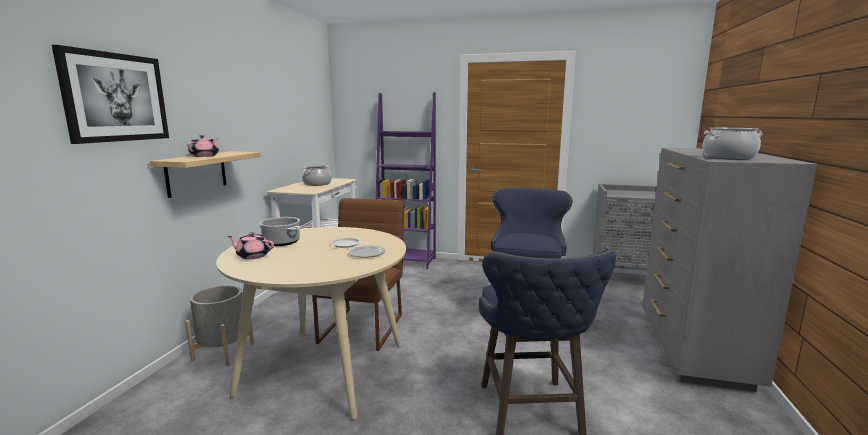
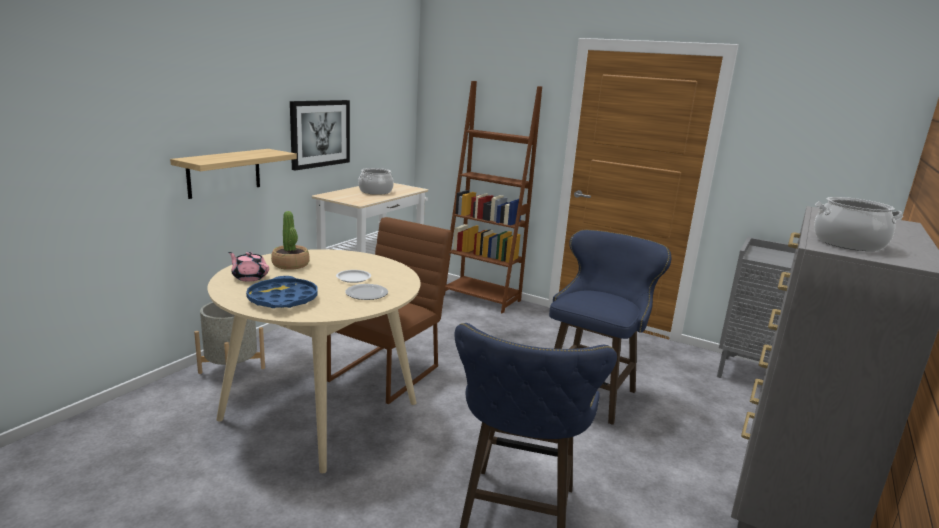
camera: 15 degrees right, 5 degrees up
(116, 97) = (137, 92): picture -> picture (320, 133)
(205, 156) = (230, 156): pink teapot -> none
(282, 242) = (291, 264): cooking pot -> potted plant
(298, 267) = (282, 299): none -> blue tray
(405, 261) = (481, 298): purple bookcase -> brown bookcase

